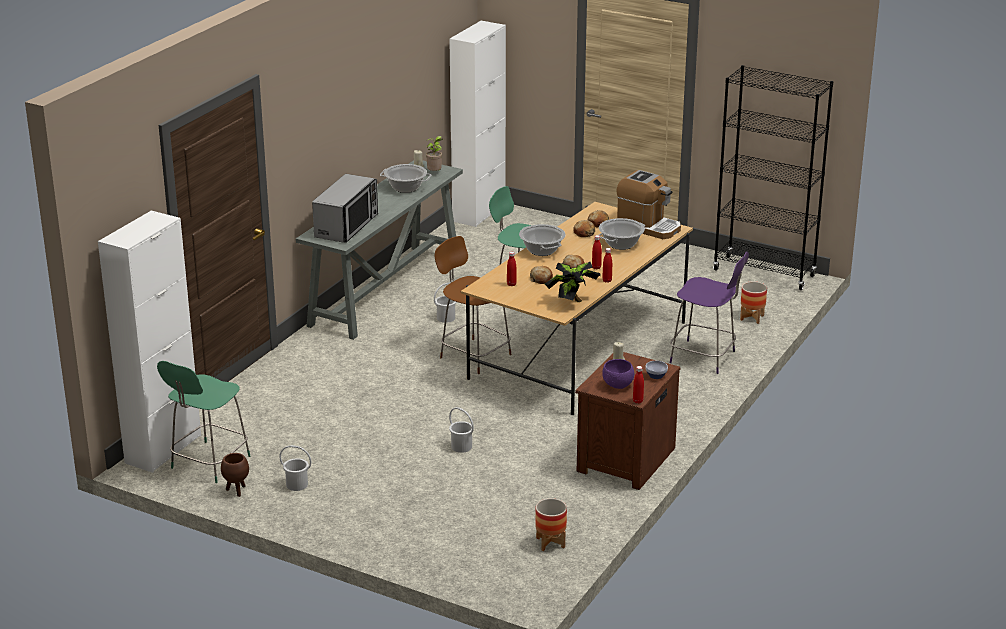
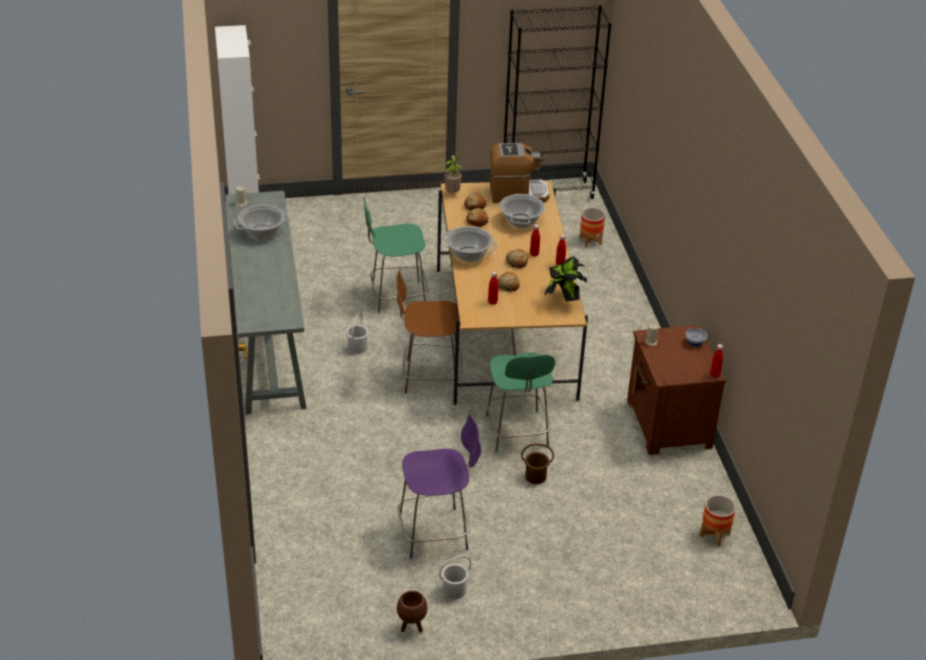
camera: 40 degrees left, 10 degrees up
(163, 449) = (287, 619): white cabinet -> none
(209, 463) = (349, 611): green chair -> green chair (517, 433)
(347, 226) = (267, 299): microwave -> none
(435, 173) = (266, 204): potted plant -> potted plant (452, 193)
(461, 447) = (536, 477): white bucket -> brown bucket
(618, 386) = (682, 366): purple bowl -> none
(705, 357) = (604, 295): purple chair -> purple chair (436, 532)

